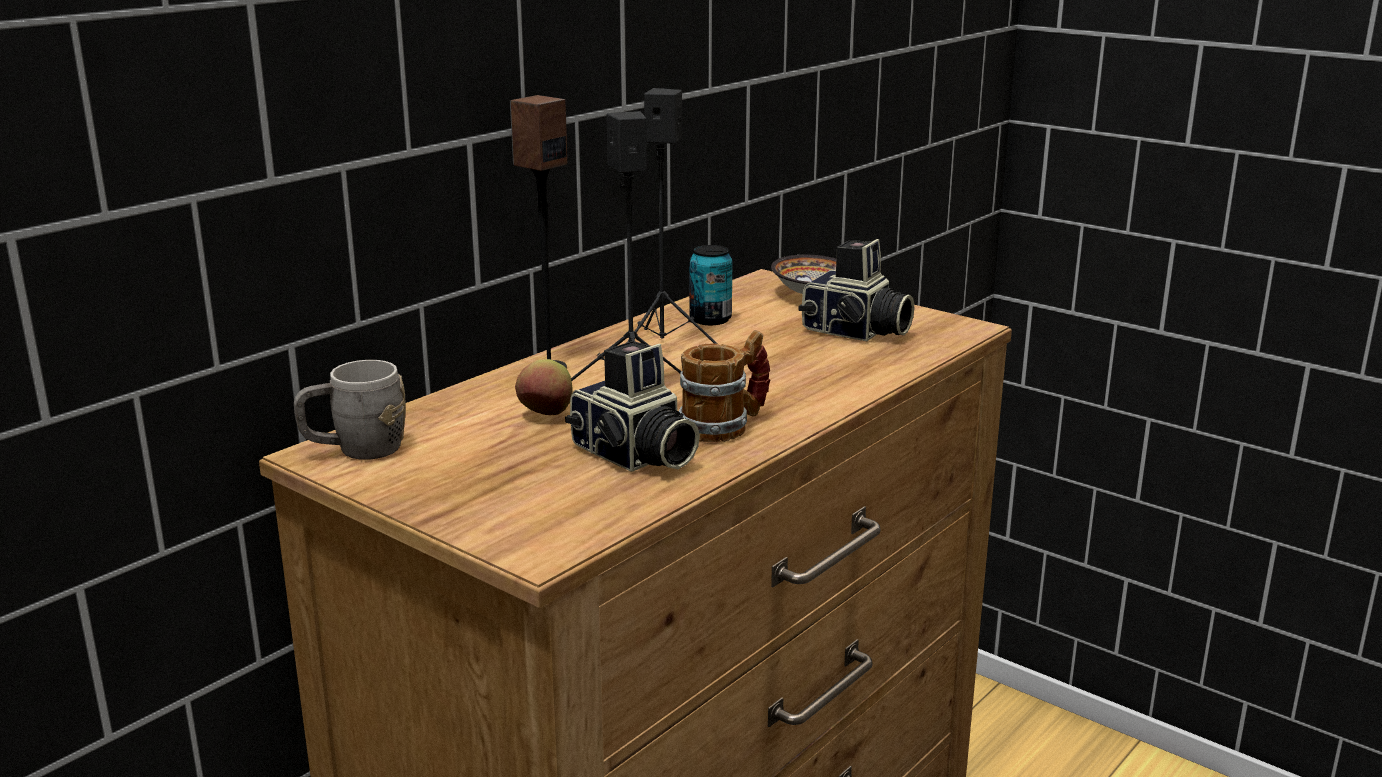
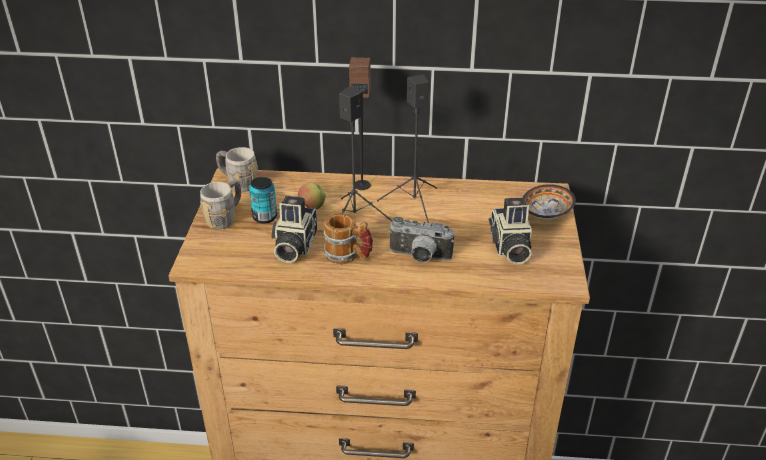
camera: 55 degrees right, 15 degrees up
(448, 489) = (225, 218): none -> grey mug
(710, 319) = (471, 199): can -> can (265, 217)
(801, 384) = (419, 257): none -> camera

